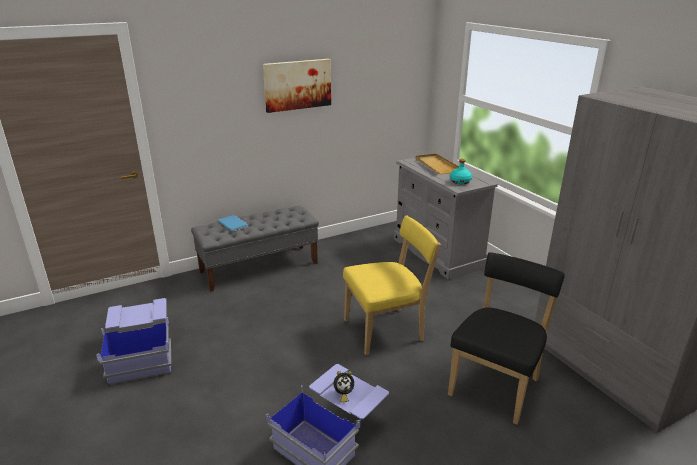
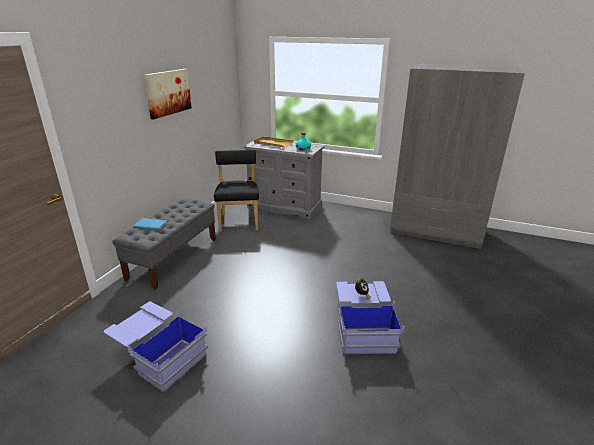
camera: 40 degrees left, 0 degrees up
(387, 330) = (314, 259): yellow chair -> none
(496, 385) = (402, 260): black chair -> black chair (239, 221)

